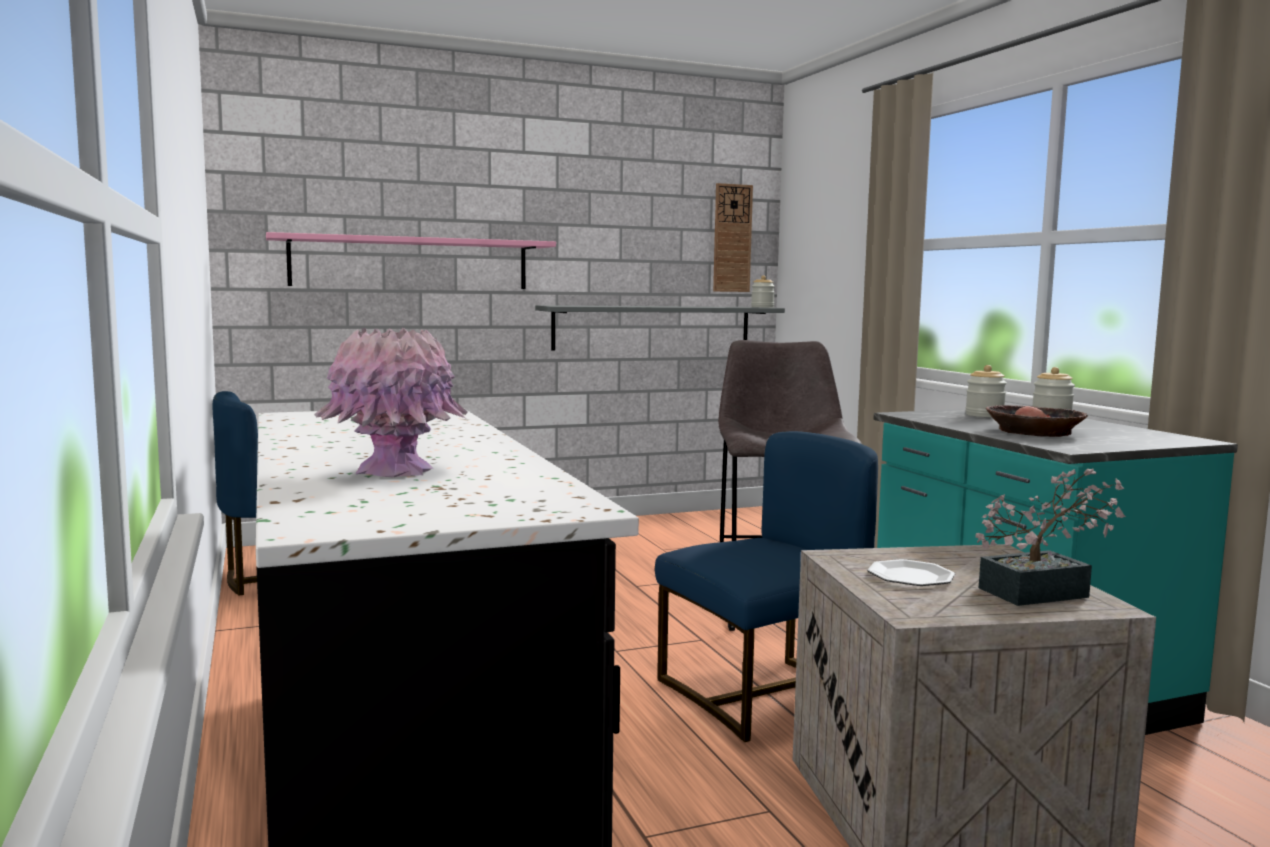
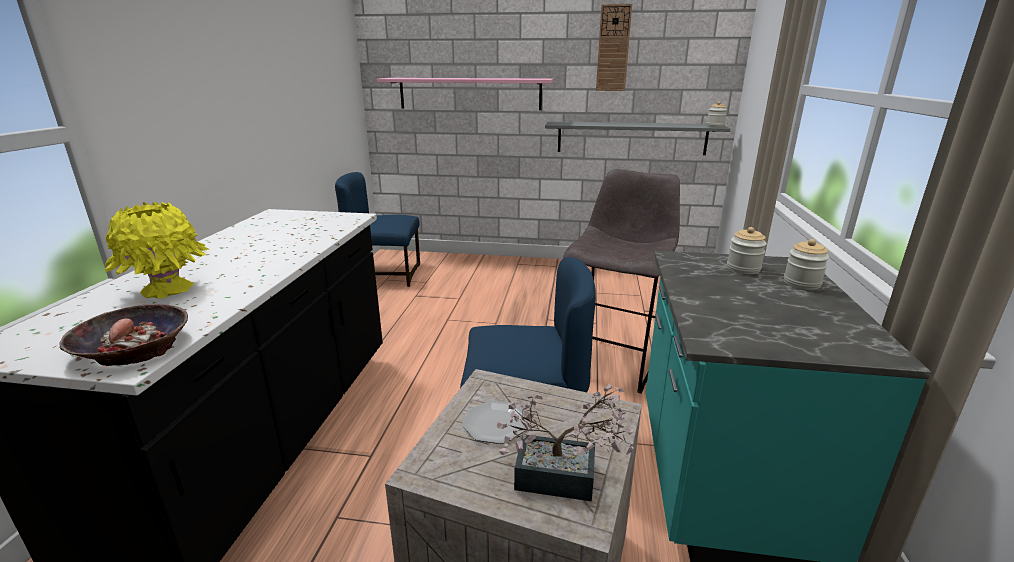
camera: 30 degrees right, 15 degrees up
(393, 471) = (167, 289): pink vase -> yellow vase
(732, 238) = (702, 70): wall clock -> wall clock (613, 48)
(1034, 432) = (732, 306): bowl -> bowl (134, 347)

